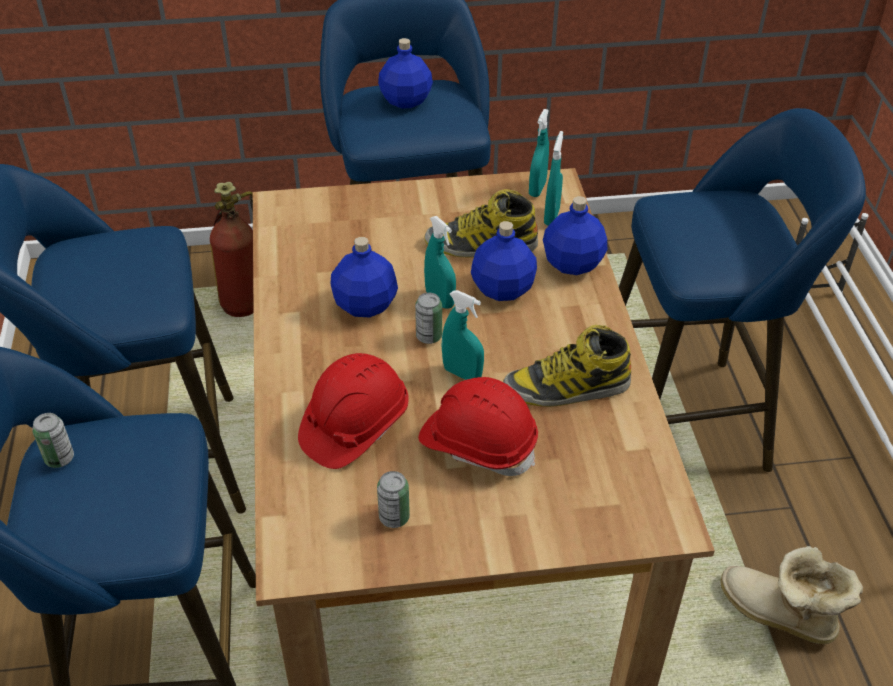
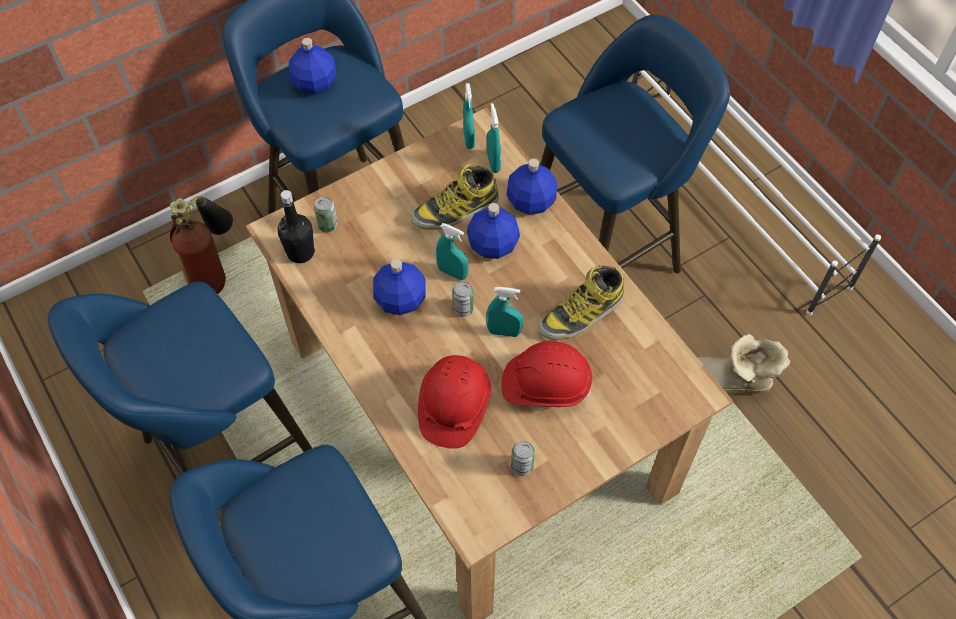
camera: 25 degrees left, 15 degrees up
(59, 458) = (258, 524): can -> can (328, 225)
(290, 230) = (300, 252): none -> black bottle

